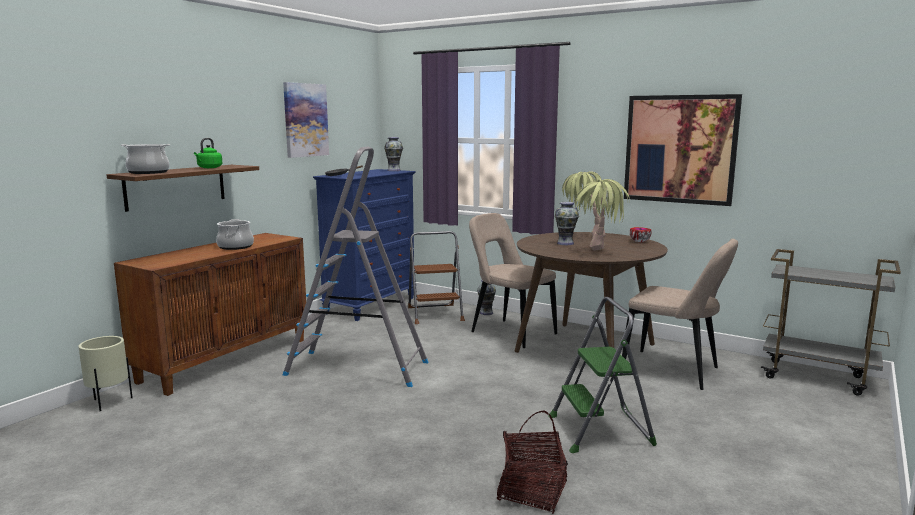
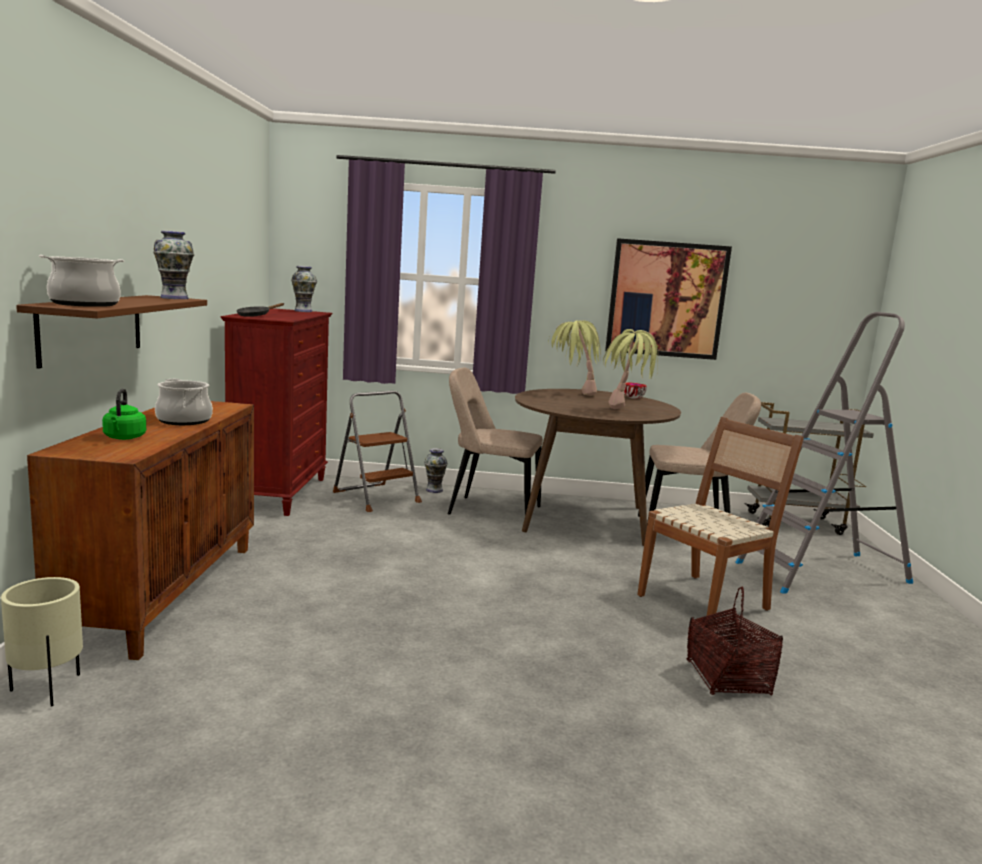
camera: 30 degrees left, 0 degrees up
(209, 168) = (145, 299): green kettle -> green kettle (124, 438)
(305, 120) = (212, 234): picture -> none
(356, 368) = (368, 577): grey step ladder -> grey step ladder (822, 573)
(370, 305) = (279, 493): blue dresser -> red dresser
(565, 243) = (571, 402): vase -> vase (174, 298)
(604, 430) = (706, 601): green step ladder -> chair

